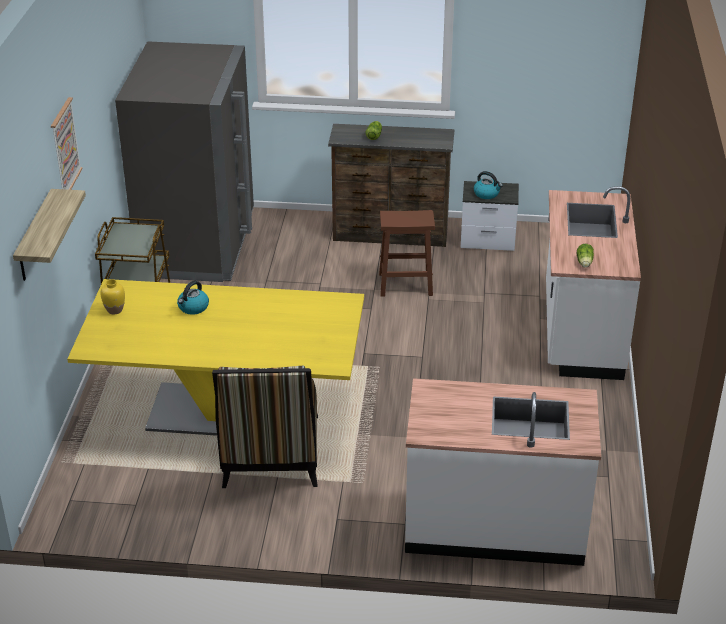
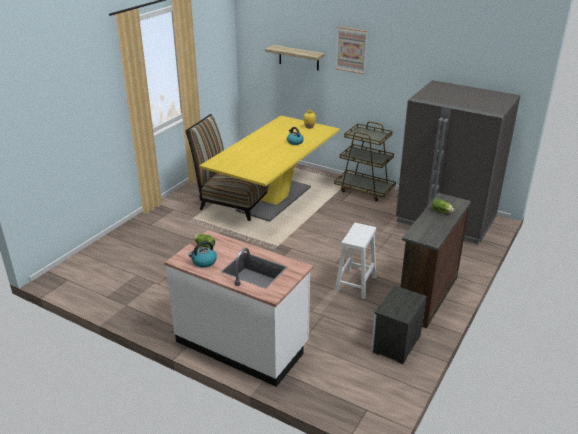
camera: 115 degrees right, 5 degrees down
(404, 284) = (355, 283): brown stool -> white stool
(487, 194) = (397, 300): kettle -> kettle (204, 262)
(494, 525) = (120, 248): white counter -> none

